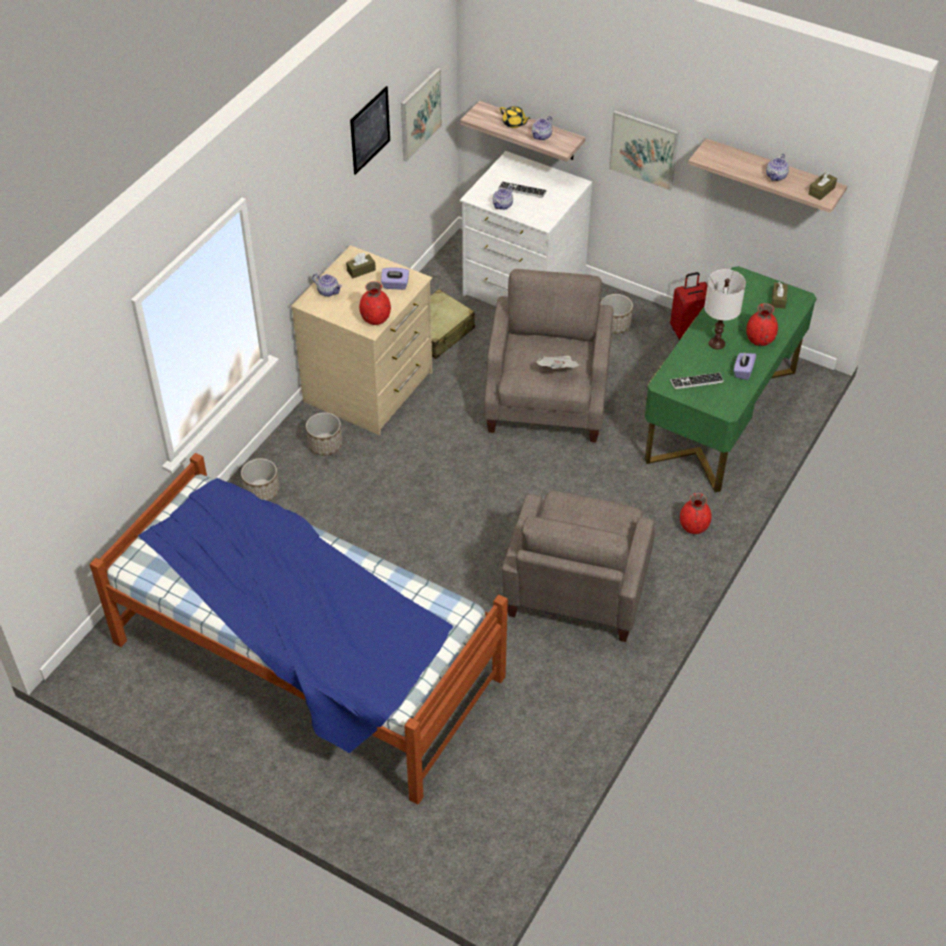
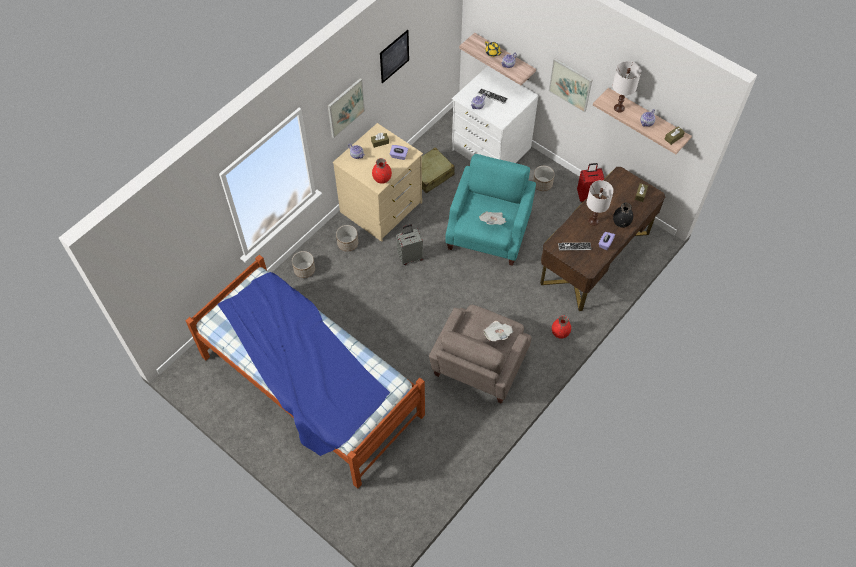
camera: 10 degrees right, 10 degrees up
(420, 114) = (432, 41): picture -> picture (345, 107)
(430, 450) = (410, 257): none -> grey suitcase
(547, 401) = (488, 232): beige armchair -> turquoise armchair
(603, 525) = (497, 334): none -> newspaper
(721, 415) = (595, 257): green desk -> brown desk
(729, 162) = (619, 108): none -> white table lamp
(759, 340) = (621, 222): red vase -> black vase

